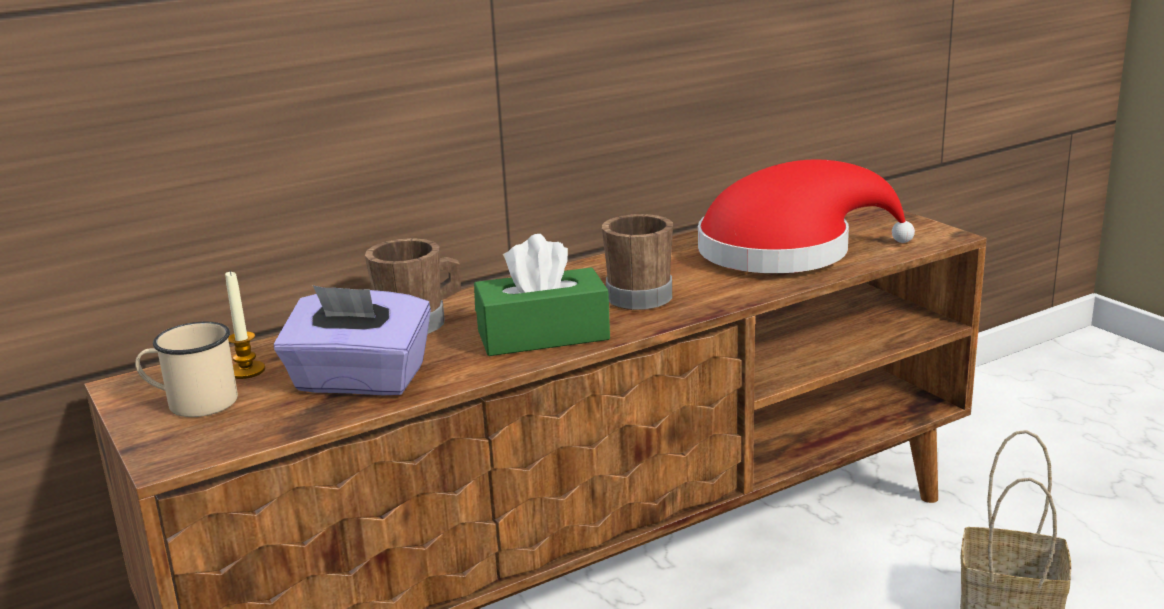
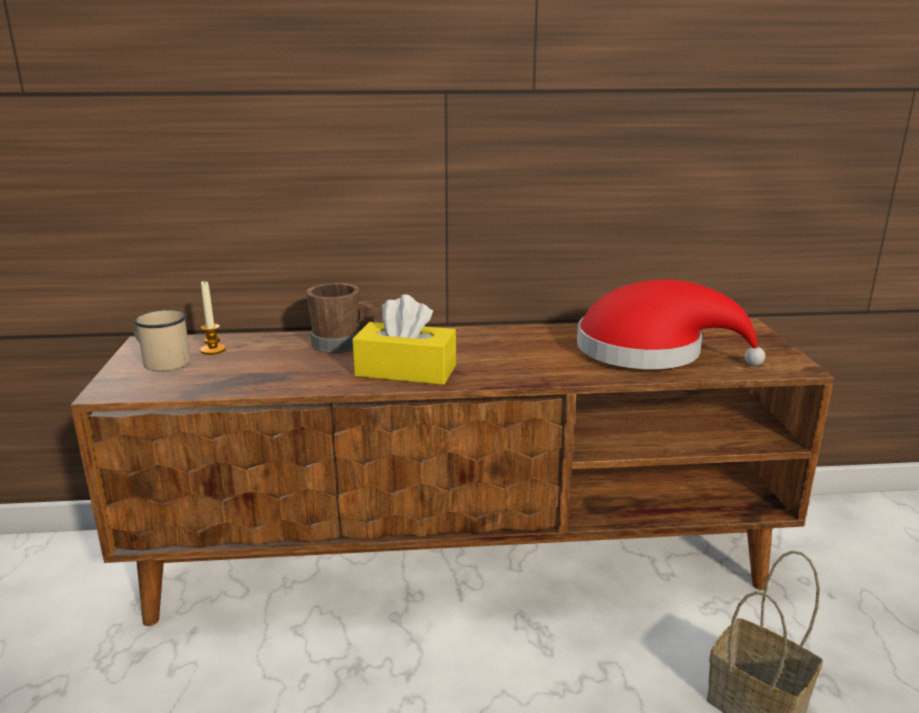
camera: 25 degrees right, 0 degrees up
(359, 381) = (261, 372): purple tissue box -> none
(543, 335) = (405, 371): green tissue box -> yellow tissue box
(637, 294) = (502, 358): brown mug -> none

